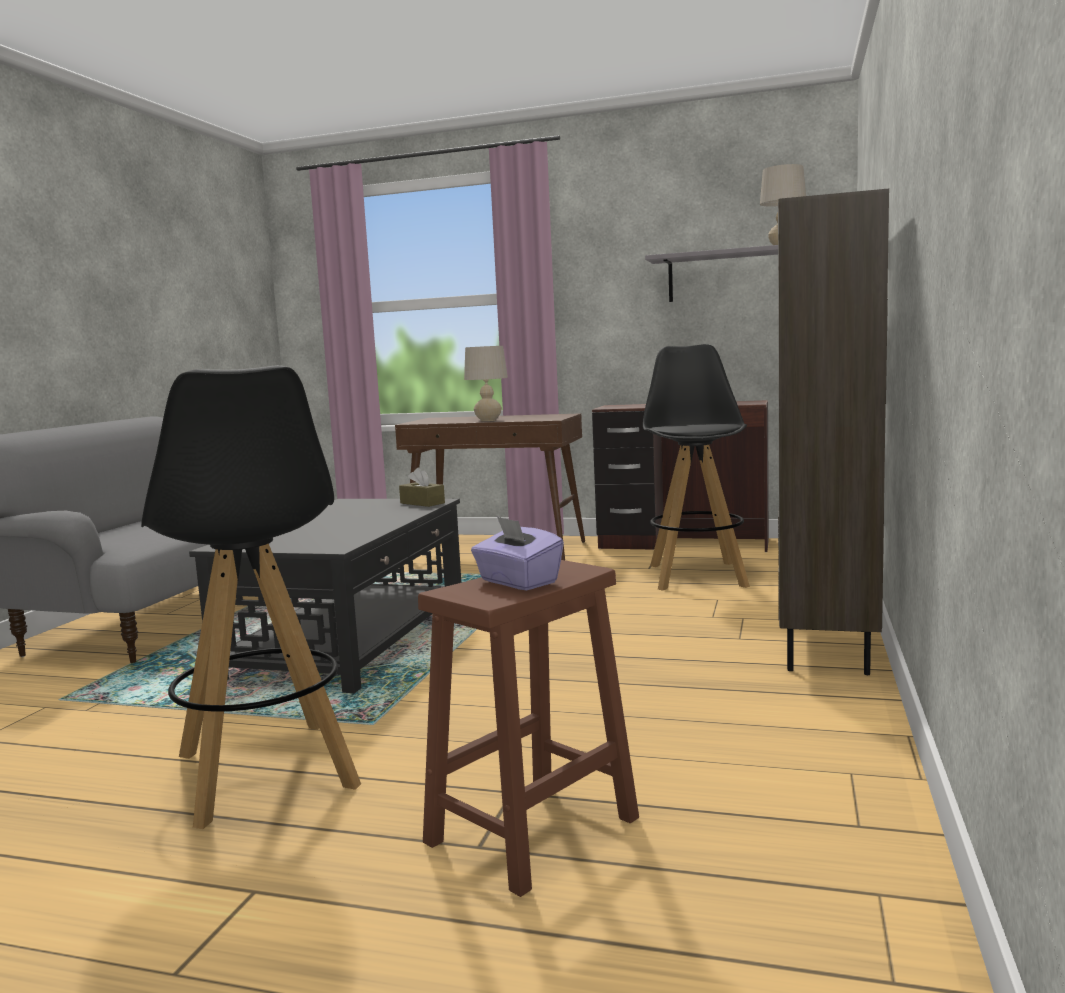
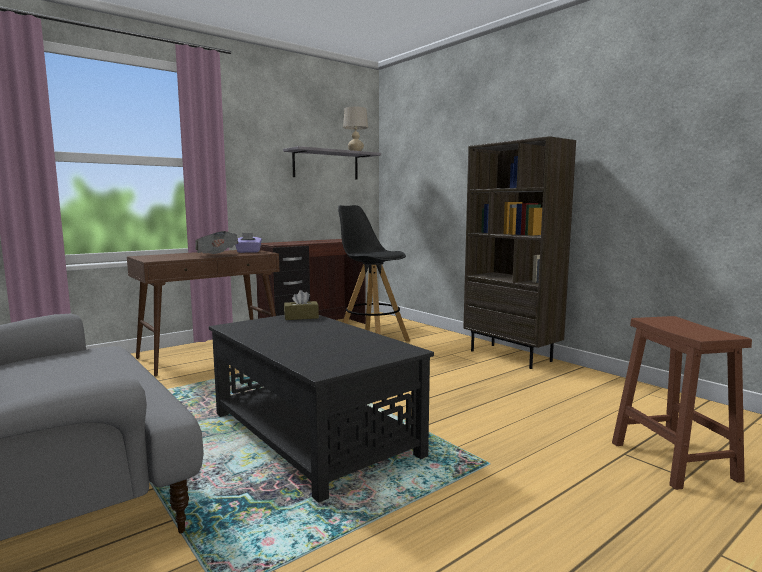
camera: 55 degrees left, 0 degrees up
(266, 771) = (535, 515): black stool -> none
(488, 420) = (217, 255): beige table lamp -> newspaper
(517, 582) = (688, 328): purple tissue box -> purple tissue box (248, 252)

